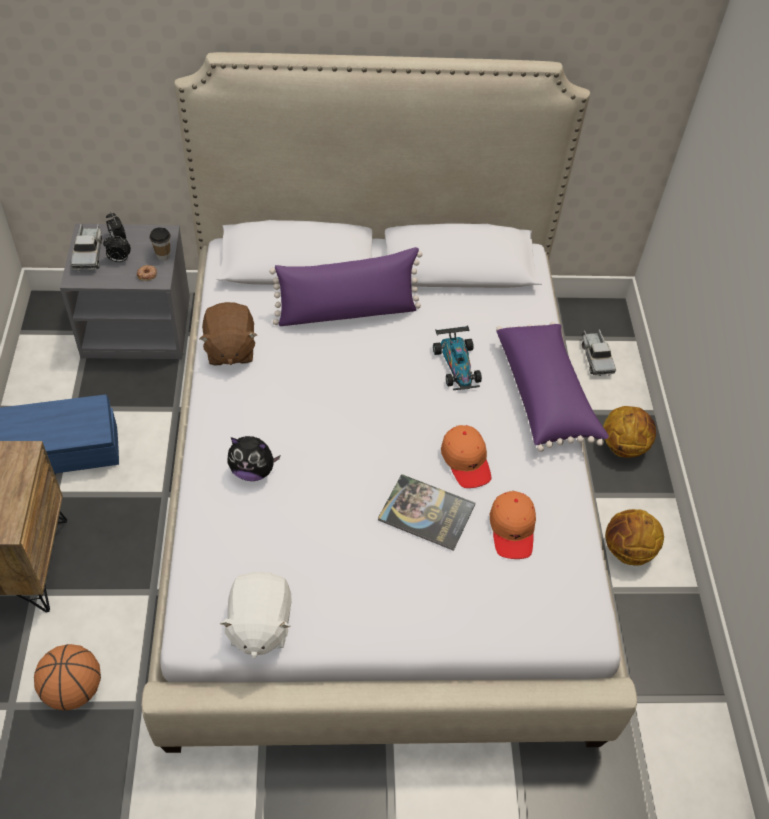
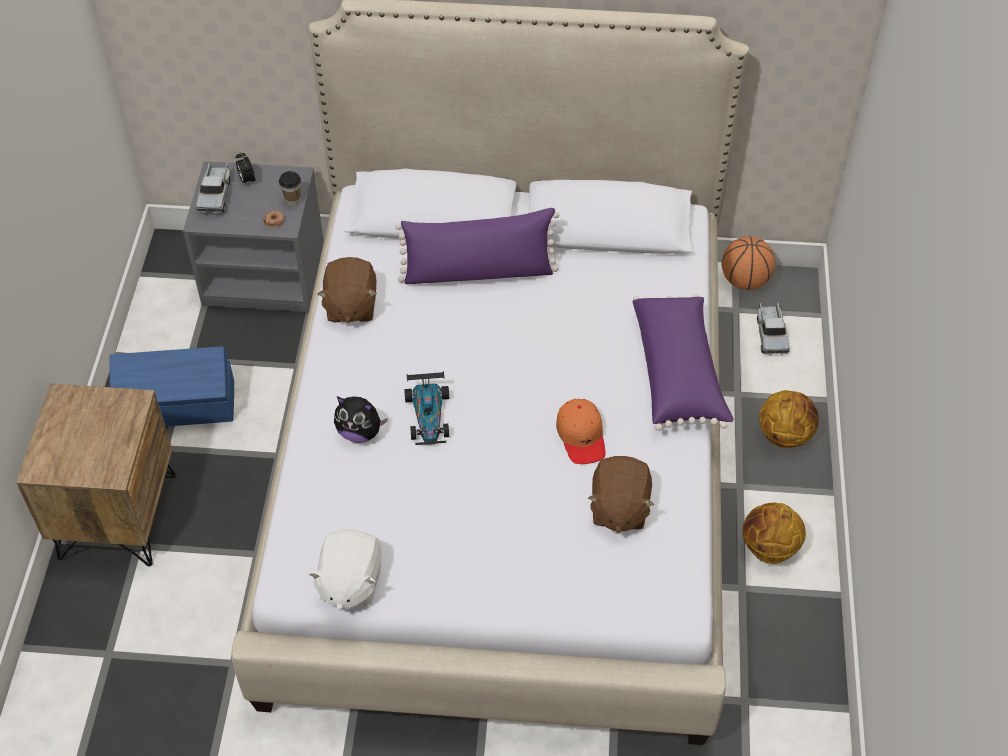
camera: 10 degrees right, 0 degrees up
(74, 689) = (170, 643): basketball -> basketball (745, 281)
(119, 260) = (246, 203): alarm clock -> none
(426, 512) = (532, 486): book -> none
(457, 365) = (588, 335): toy car -> toy car (428, 415)
(512, 529) = (618, 508): orange cap -> brown plush toy

